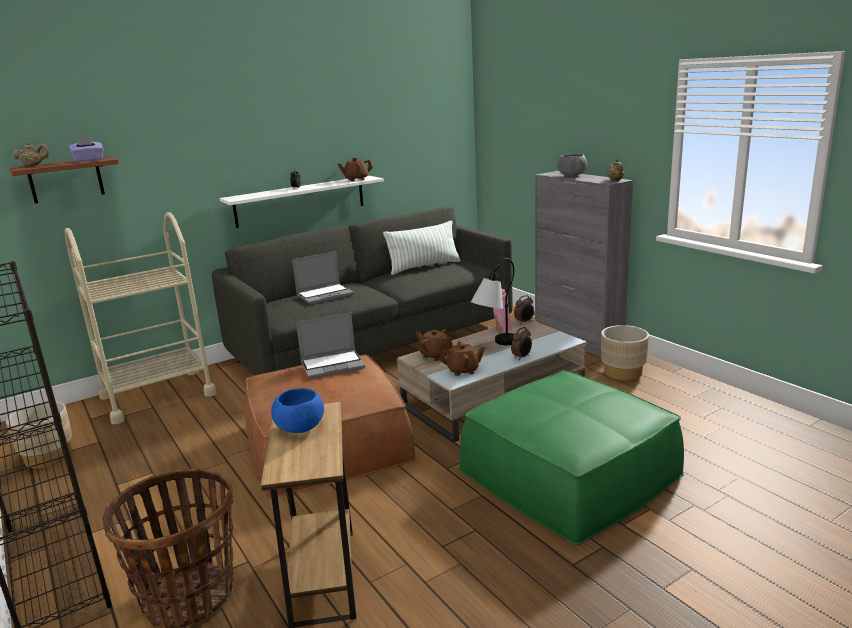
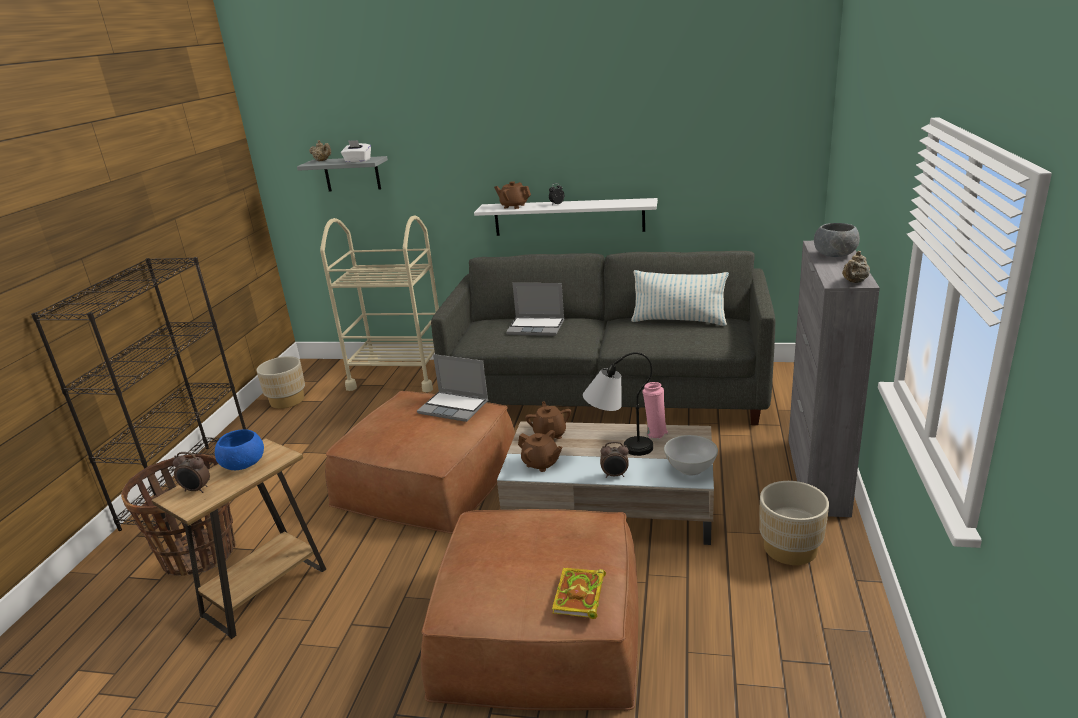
camera: 45 degrees right, 5 degrees up
(66, 180) = (352, 174): brown shelf -> grey shelf
(89, 160) = (357, 161): purple tissue box -> white tissue box
(356, 179) = (628, 202): brown teapot -> brown teapot (514, 206)
(524, 322) = (697, 431): alarm clock -> alarm clock (196, 490)
(556, 338) = (691, 468): none -> white bowl
(568, 471) = (539, 626): green ottoman -> brown ottoman
(632, 407) = (579, 596): none -> book

